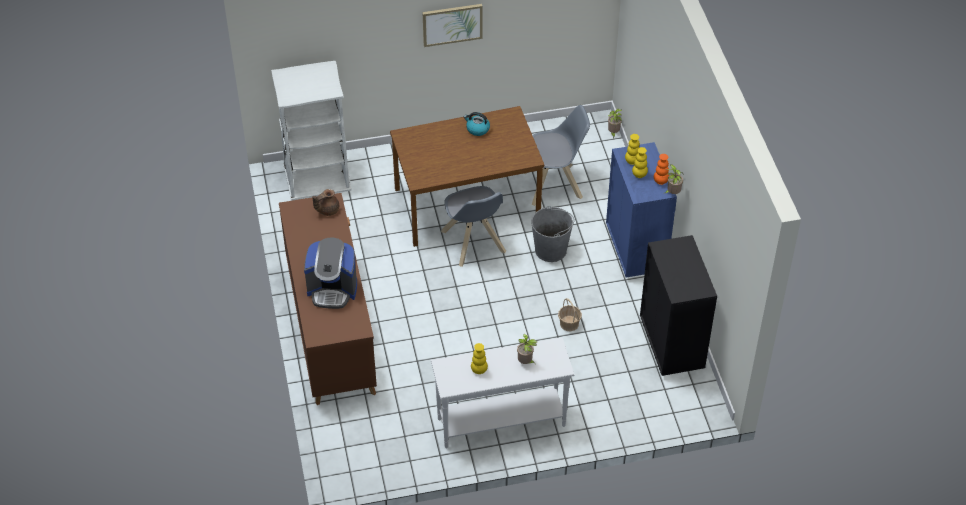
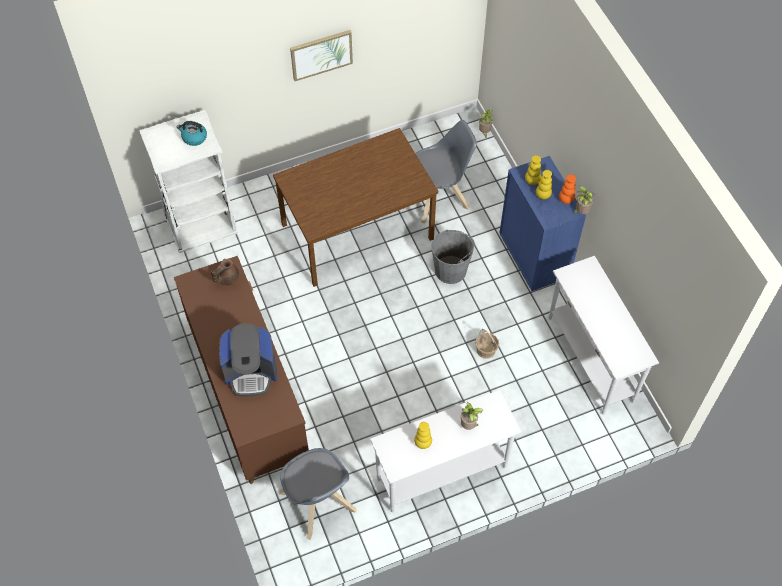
camera: 10 degrees left, 10 degrees up
(474, 243) = (373, 274): grey chair -> grey chair (318, 503)
(477, 129) = (362, 160): kettle -> kettle (194, 138)
(672, 346) = (591, 359): black cabinet -> white console table

